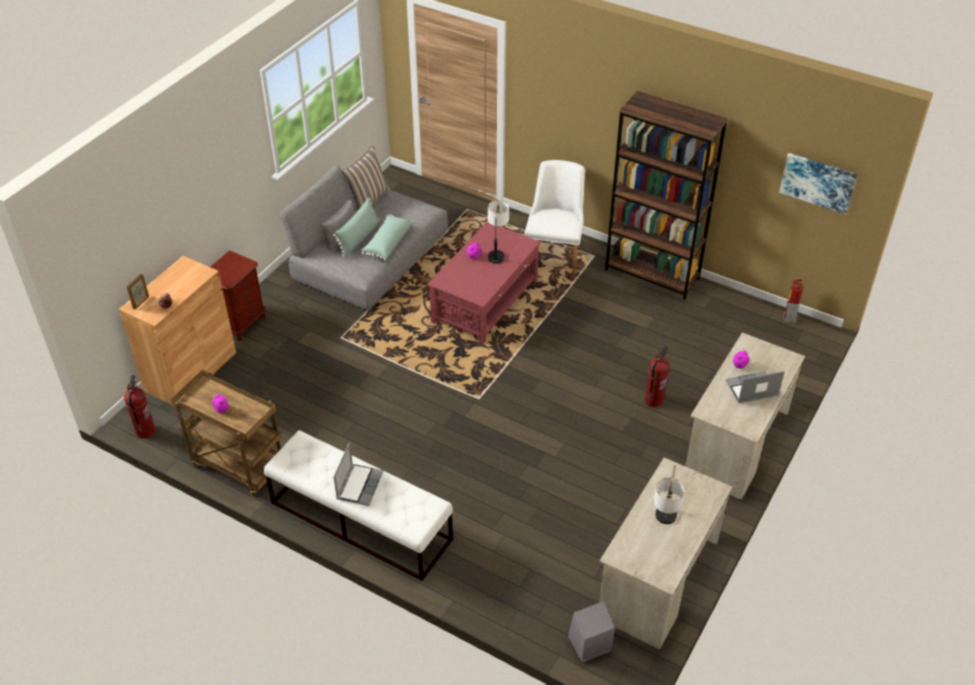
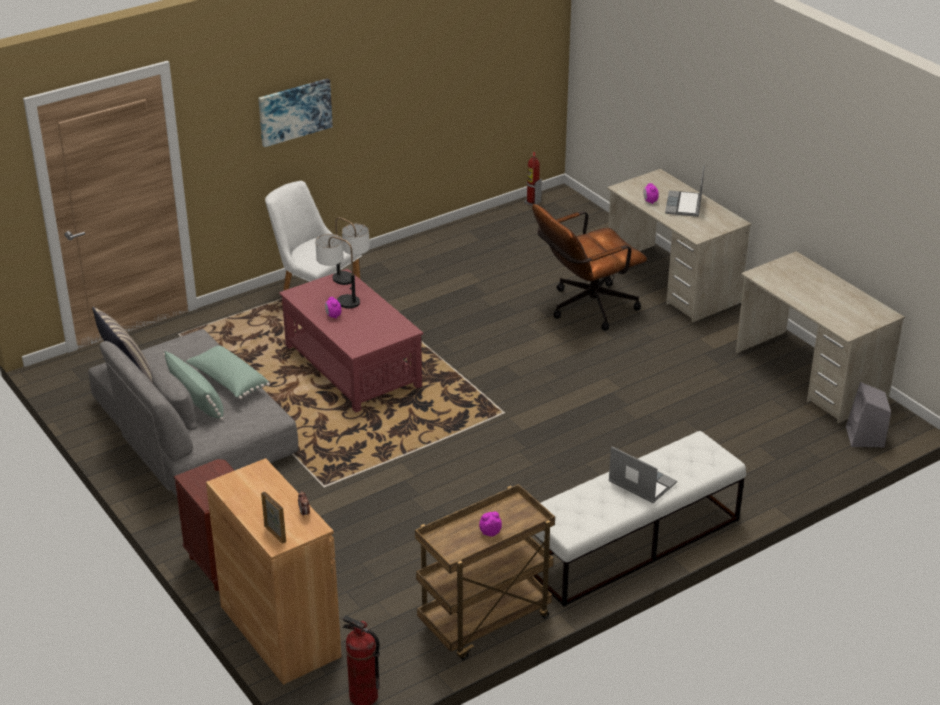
camera: 65 degrees left, 10 degrees down
(652, 274) = (405, 252): brown bookcase -> none
(653, 400) = (585, 308): fire extinguisher -> brown office chair
(664, 523) = (822, 296): table lamp -> table lamp (351, 283)
(818, 182) = (520, 42): picture -> picture (294, 111)

